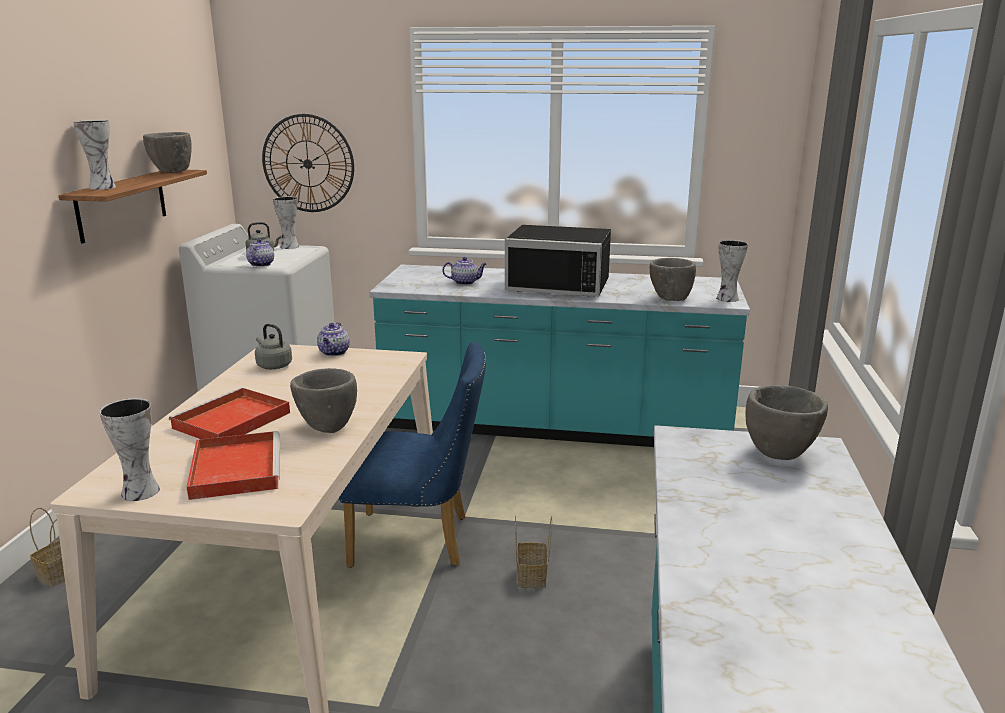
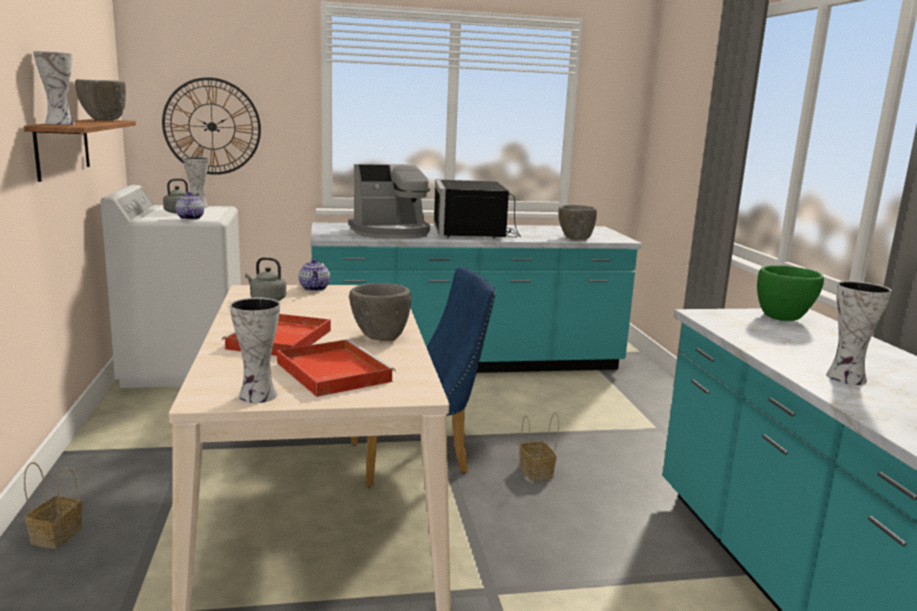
camera: 20 degrees left, 5 degrees down
(465, 282) = (391, 232): teapot -> coffee machine
(560, 285) = (475, 232): black microwave -> black microwave turned 90 degrees clockwise
(726, 298) = (616, 237): vase -> vase (844, 378)
(779, 454) = (783, 319): grey bowl -> green bowl

